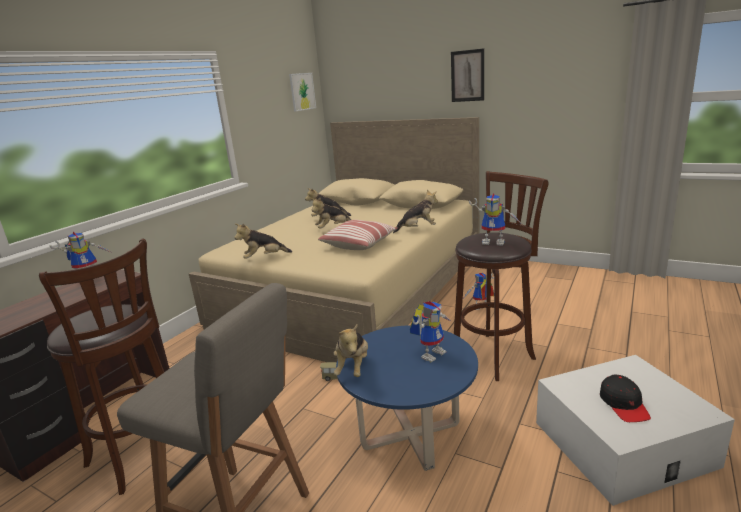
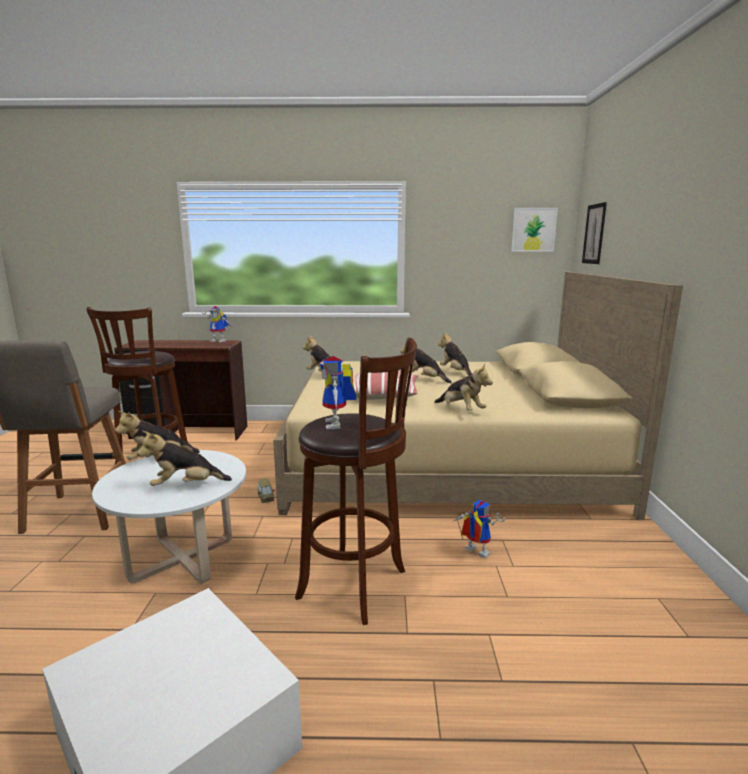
camera: 60 degrees right, 5 degrees down
(410, 435) = (182, 559): blue coffee table -> white coffee table
(431, 353) = (186, 486): toy robot -> plush toy
(467, 76) = (689, 214): picture -> picture (594, 234)
(624, 404) = (150, 669): black cap -> none

